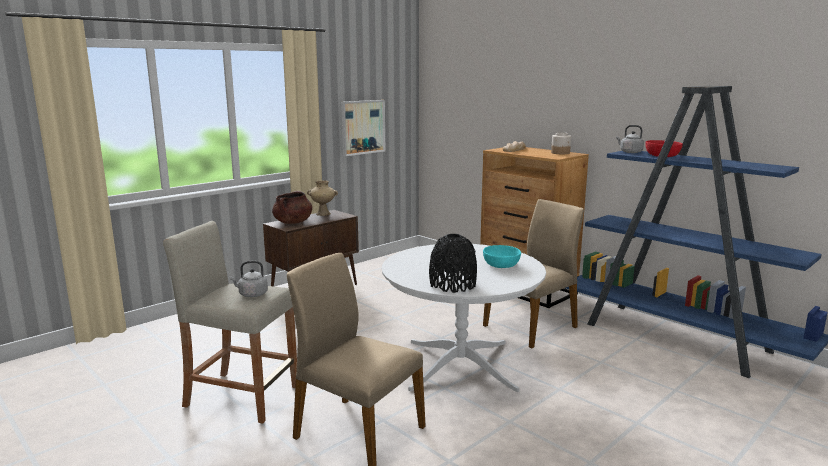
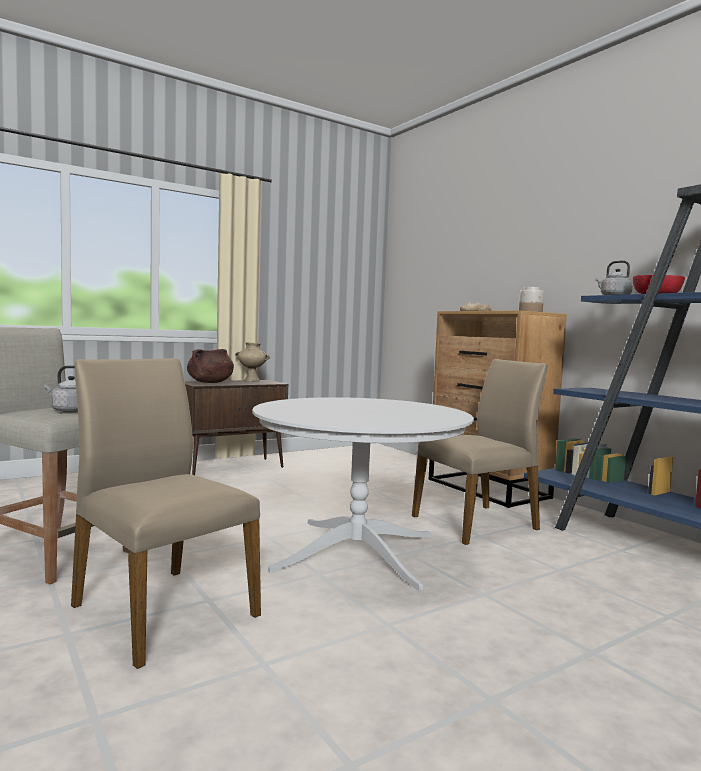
camera: 10 degrees right, 10 degrees down
(363, 127) = (314, 295): picture -> none
(452, 285) = (329, 419): black vase -> none
(501, 265) = (415, 413): turquoise bowl -> none

